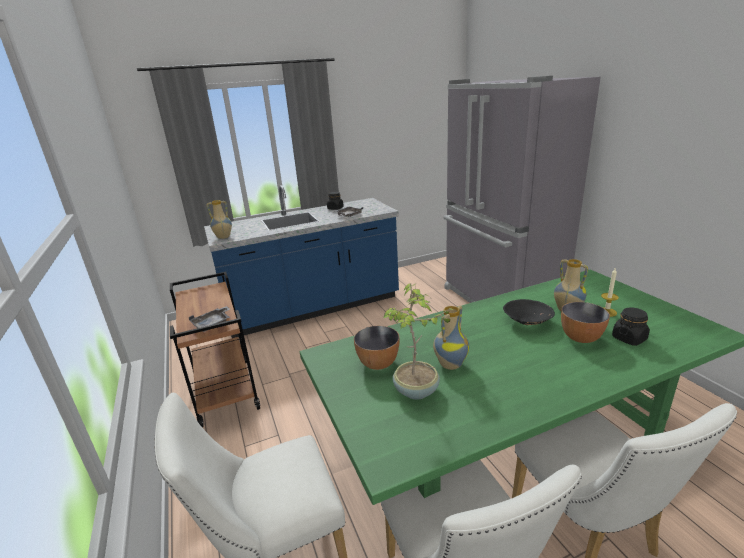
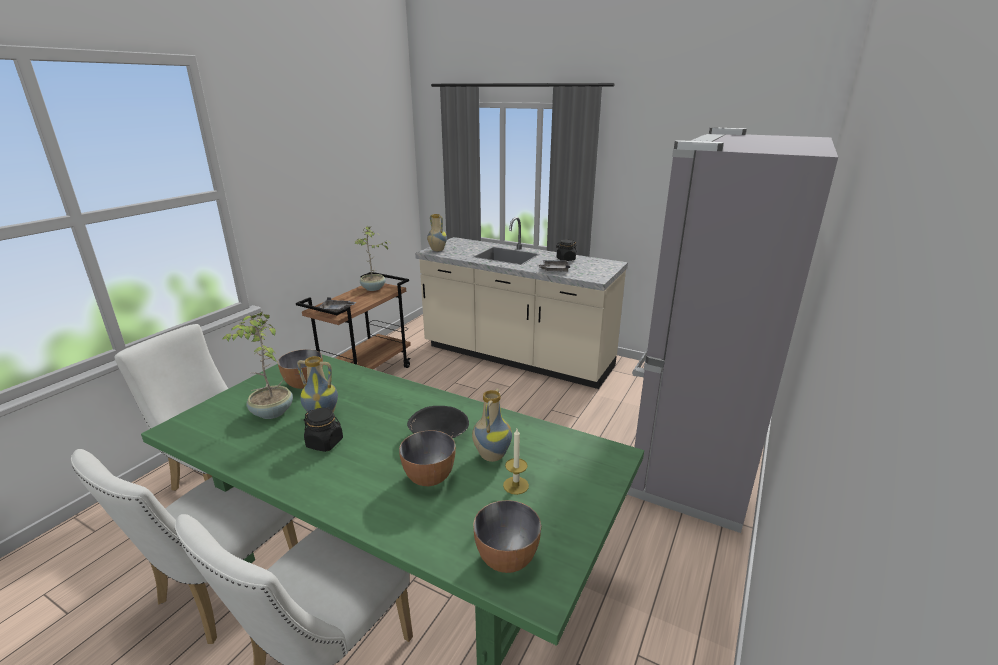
camera: 50 degrees right, 0 degrees up
(197, 295) = (373, 288): none -> potted plant
(314, 309) = (517, 358): blue counter -> beige counter
(629, 338) = (456, 514): black jar -> black jar (325, 443)
(682, 334) = (506, 559): none -> bowl

